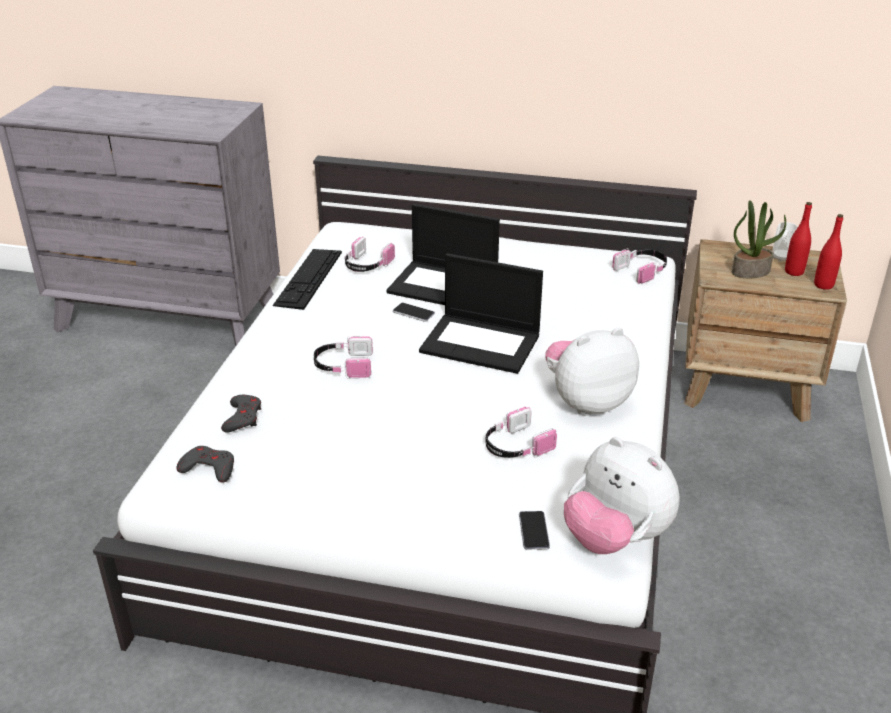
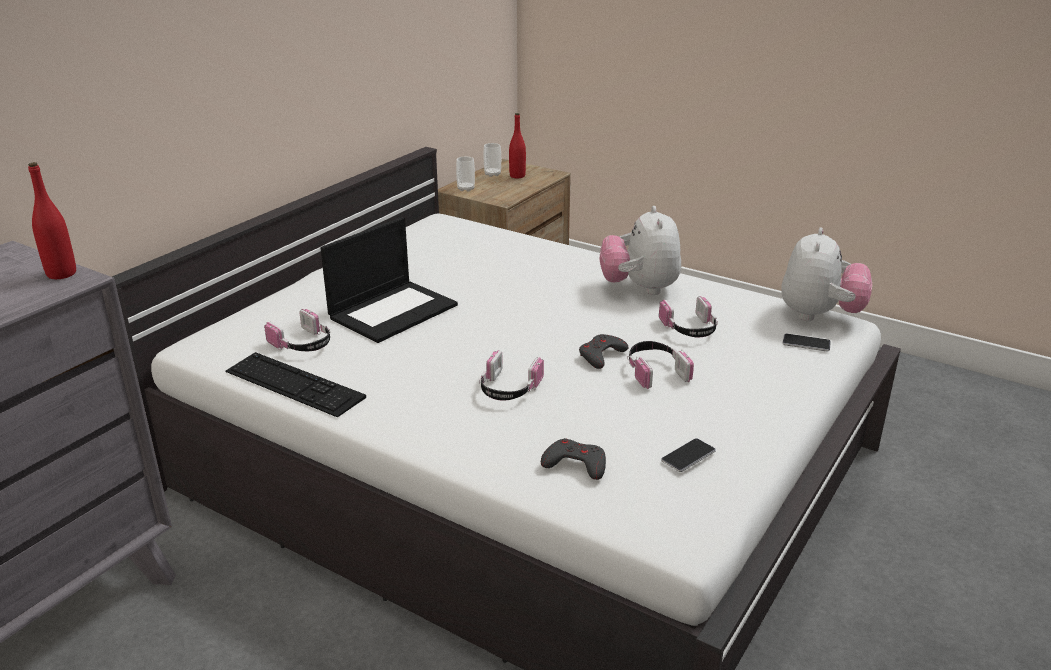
camera: 70 degrees left, 5 degrees down
(209, 468) = (662, 499): grey game controller -> grey game controller (601, 355)
(413, 313) = (433, 335): phone -> phone (688, 456)
(482, 343) = (519, 312): laptop -> none
(615, 538) = (819, 315): plush toy -> plush toy turned 45 degrees counterclockwise
(642, 270) = (453, 225): headphones -> headphones (655, 371)
(723, 253) = (466, 189): none -> cup
(751, 271) = (503, 187): potted plant -> none
(823, 285) = (544, 173): red bottle -> red bottle (61, 274)

